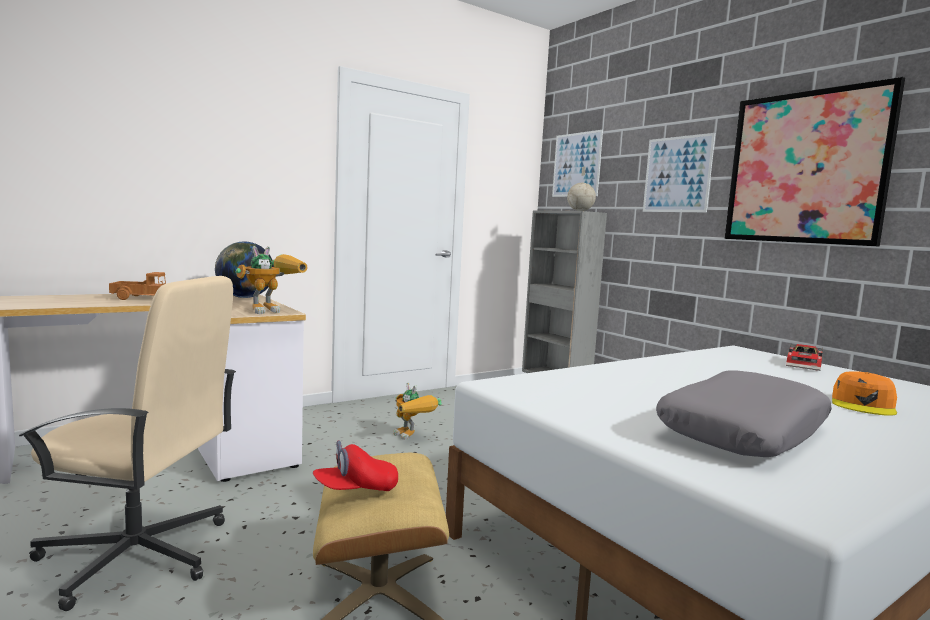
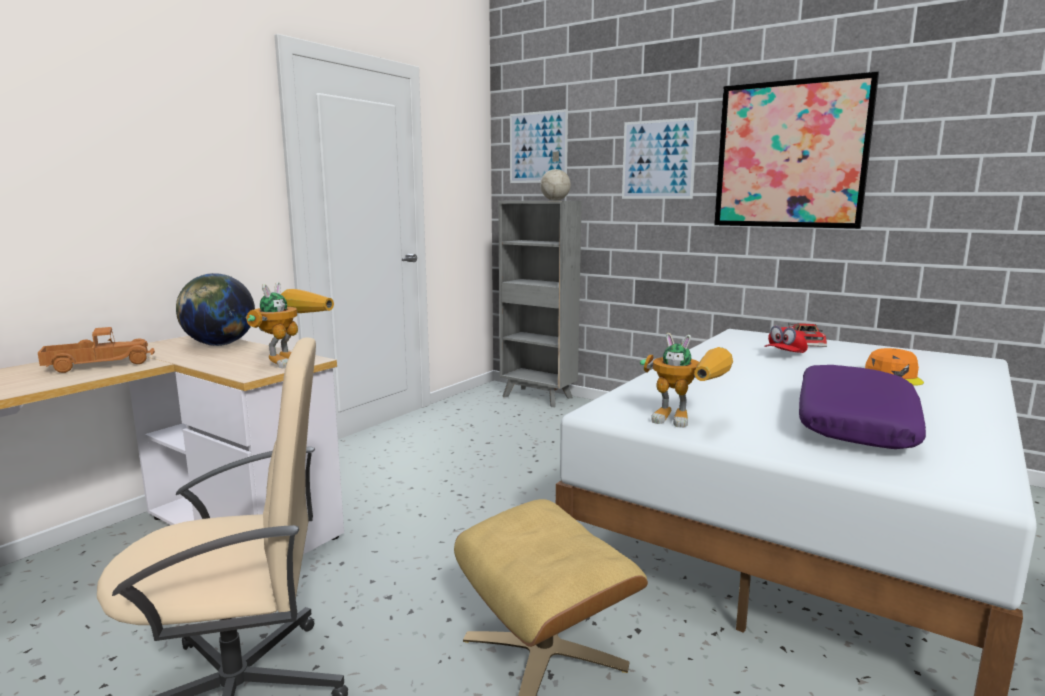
camera: 20 degrees left, 5 degrees up
(356, 490) = (533, 556): red cap -> red cap (785, 355)
(413, 437) = (436, 474): toy robot -> toy robot (687, 422)
(742, 432) = (852, 423): grey pillow -> purple pillow

